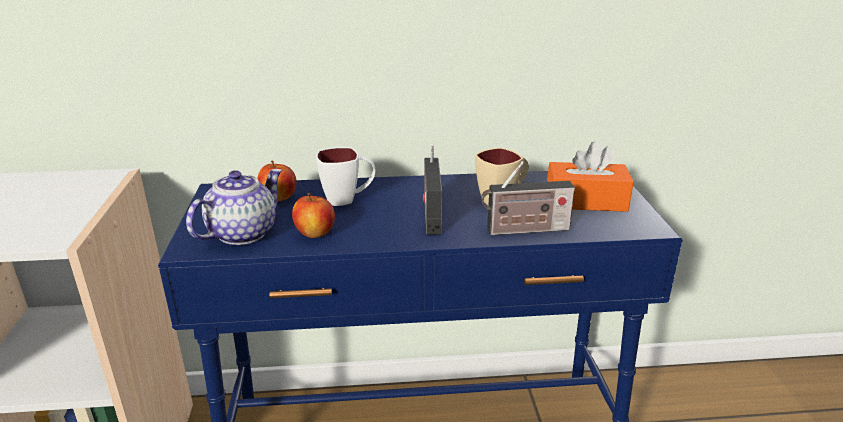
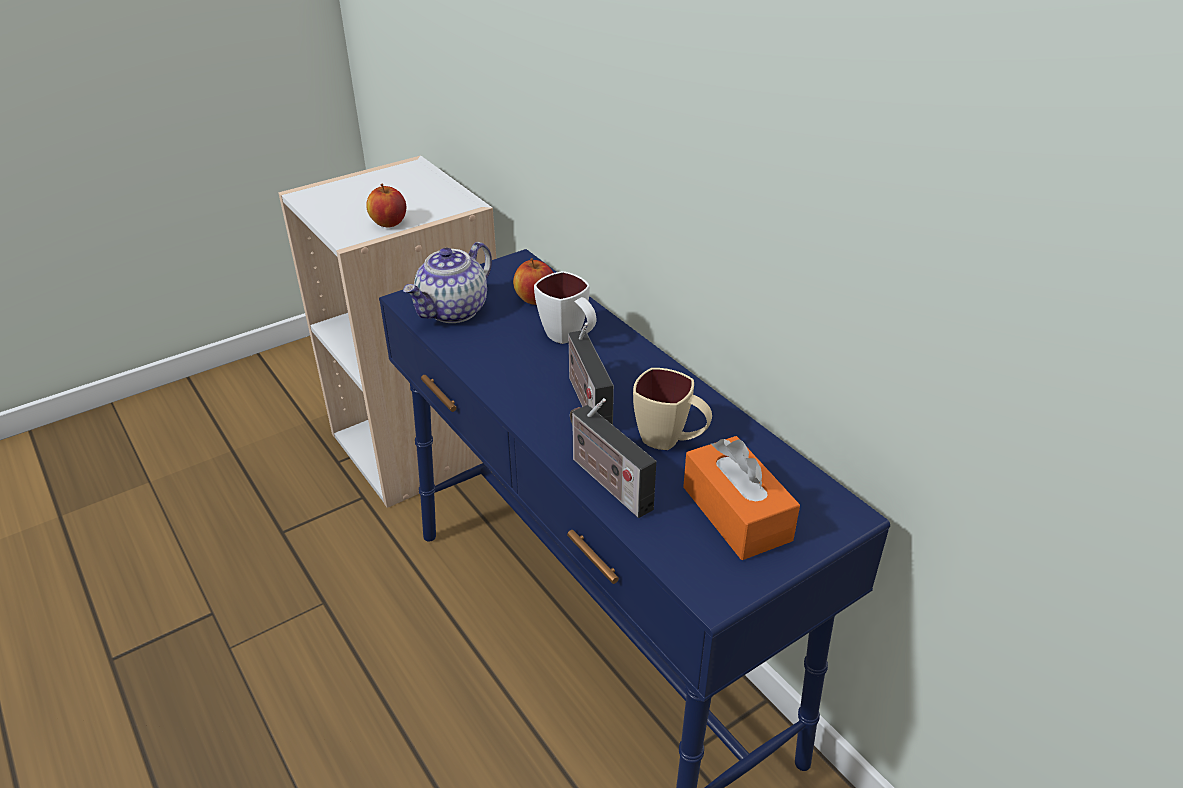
camera: 60 degrees right, 10 degrees up
(242, 233) = (453, 311): teapot -> teapot turned 120 degrees clockwise
(315, 233) = (484, 348): apple -> apple (389, 223)
(430, 213) = (587, 401): radio -> radio turned 75 degrees counterclockwise

